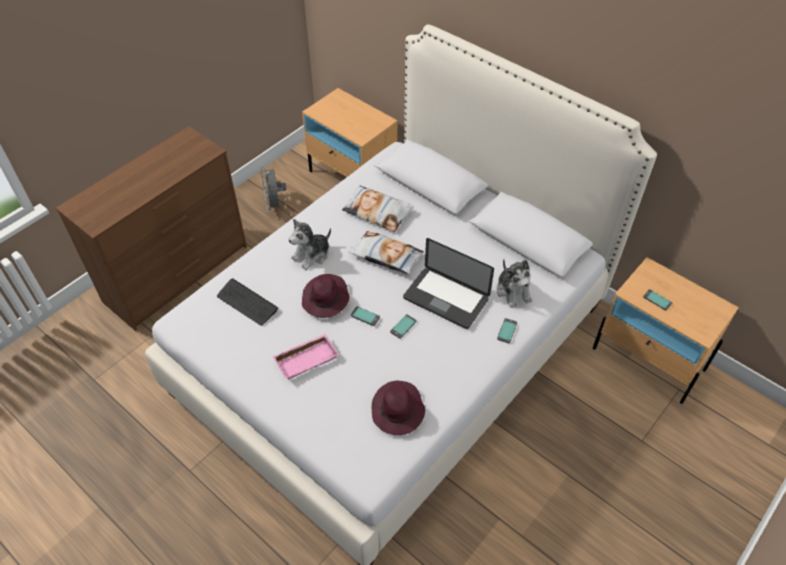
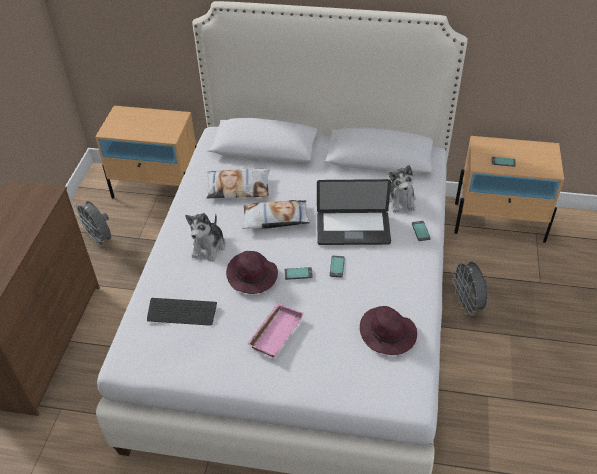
camera: 30 degrees left, 5 degrees down
(513, 291) = (400, 200): plush toy -> plush toy turned 45 degrees clockwise
(549, 423) = (467, 304): none -> grey fan

